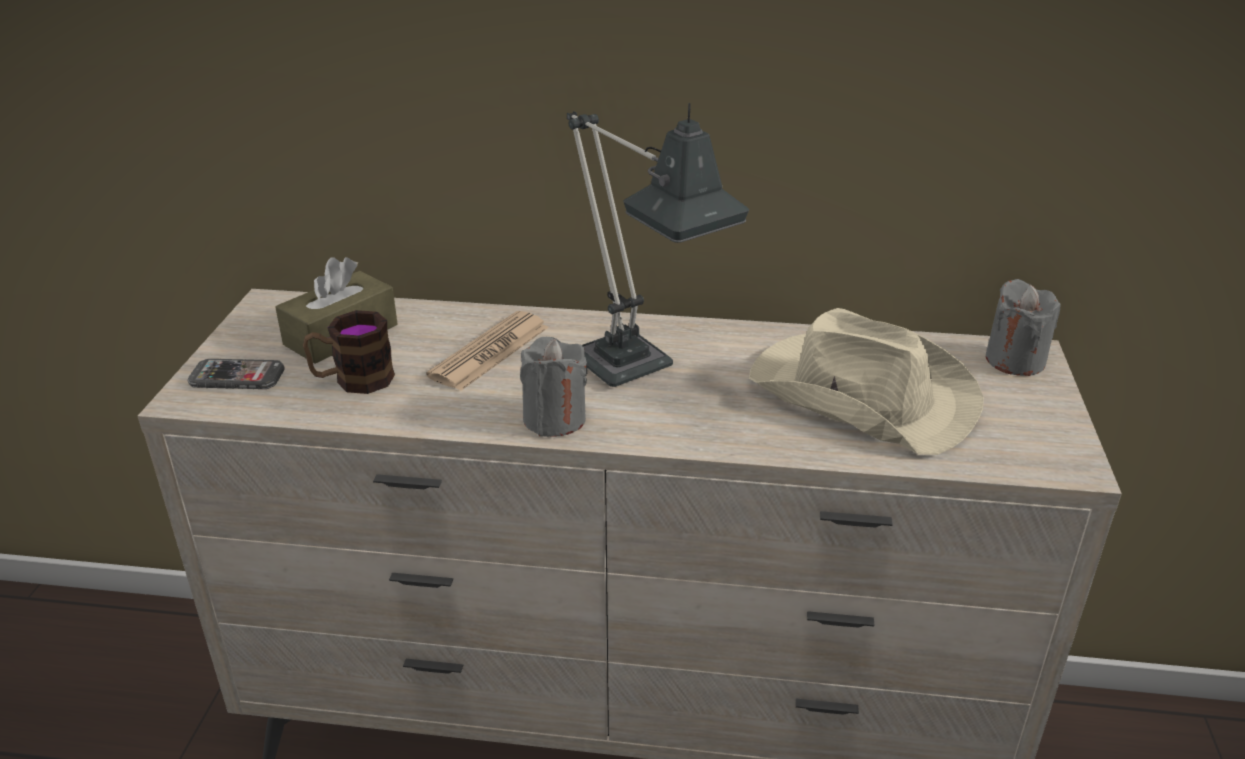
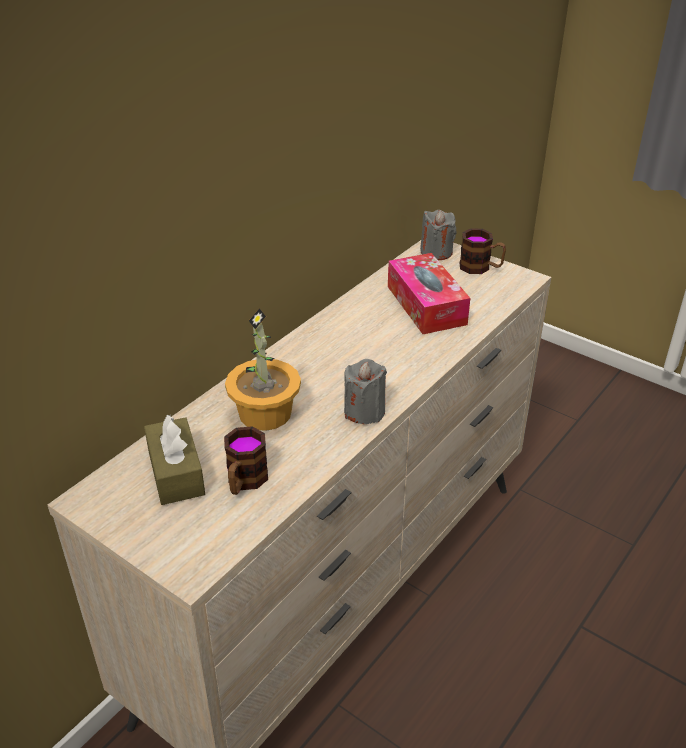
camera: 60 degrees left, 5 degrees up
(237, 377) = (186, 539): phone -> none
(490, 352) = (266, 412): newspaper -> potted plant
(635, 373) = (343, 366): table lamp -> none
(860, 393) = (426, 305): beige hat -> tissue box
(1034, 412) = (481, 268): none -> mug

